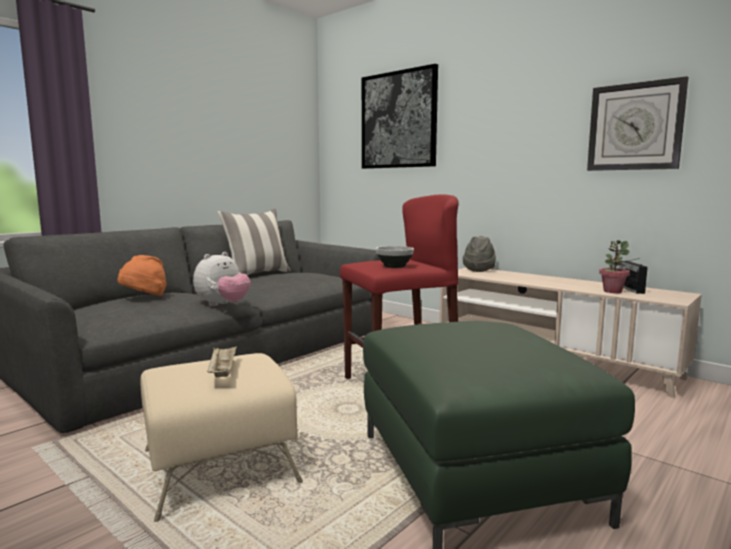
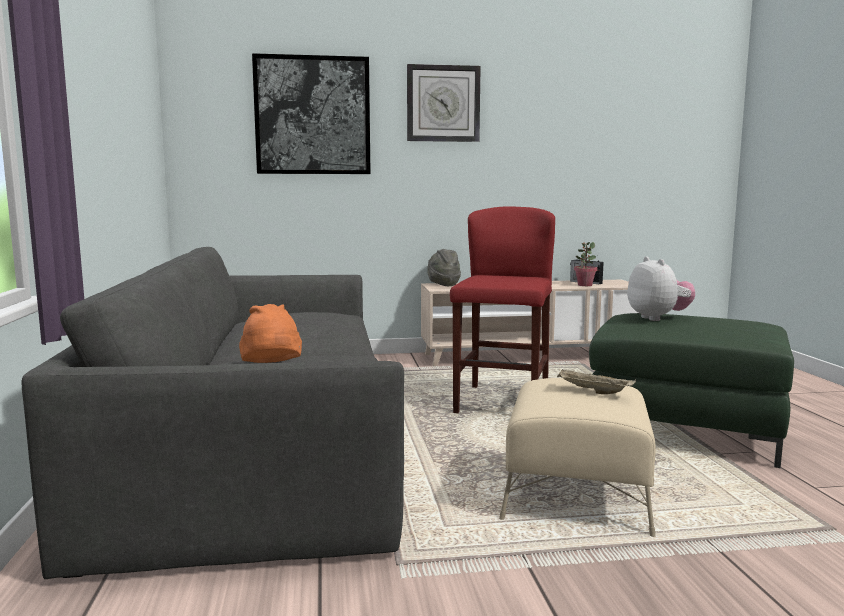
camera: 50 degrees left, 0 degrees up
(223, 305) = (357, 356): plush toy -> plush toy (658, 318)
(257, 275) = (241, 325): pillow -> none
(395, 266) = (519, 279): bowl -> none
(635, 127) = (568, 147): wall clock -> wall clock (443, 103)

